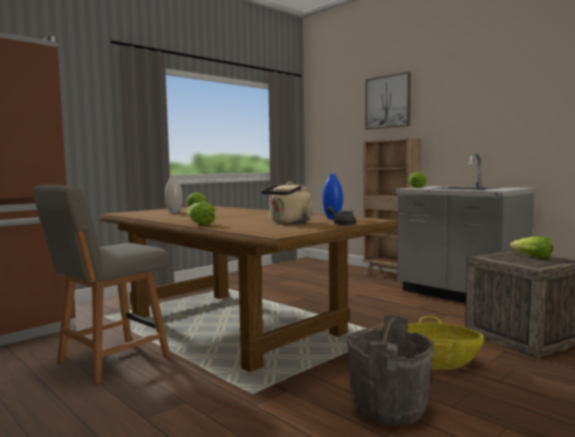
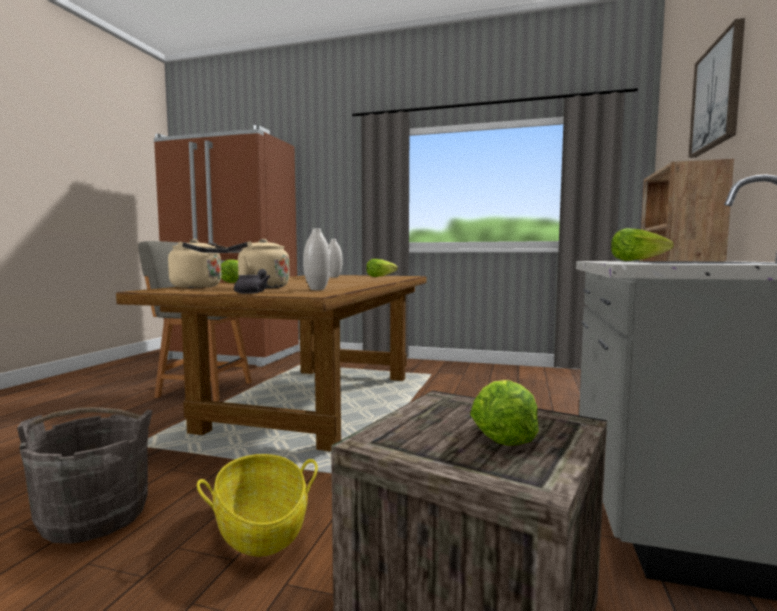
camera: 60 degrees right, 0 degrees up
(253, 229) = (200, 287): none -> beige kettle
(332, 218) = (317, 289): blue vase -> white vase

